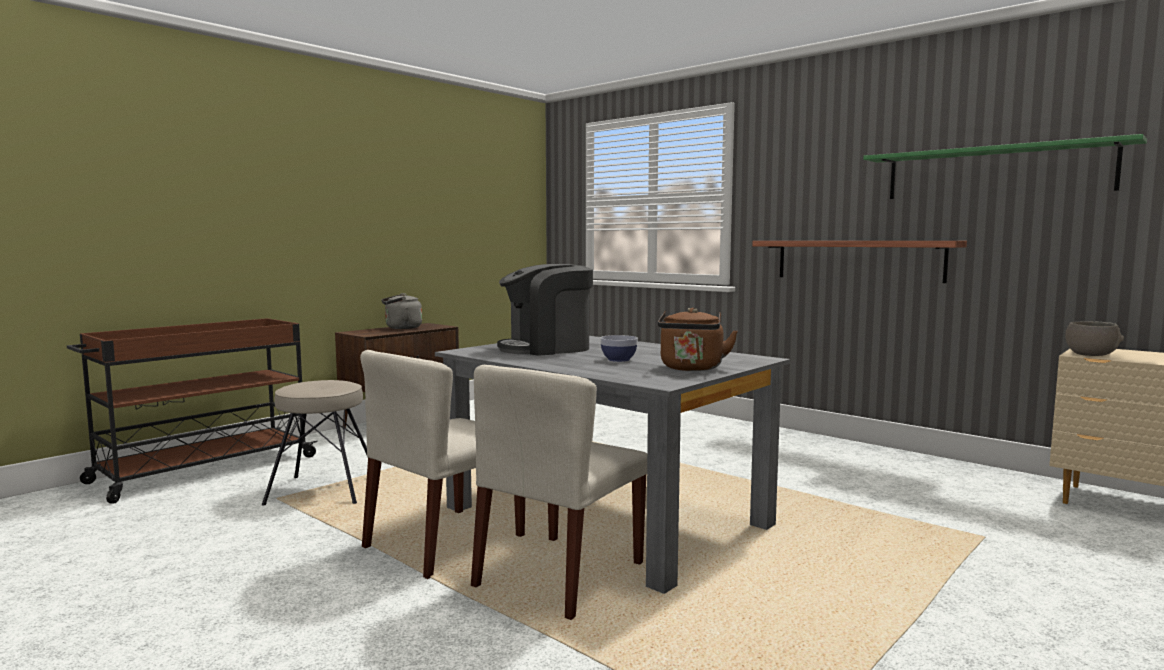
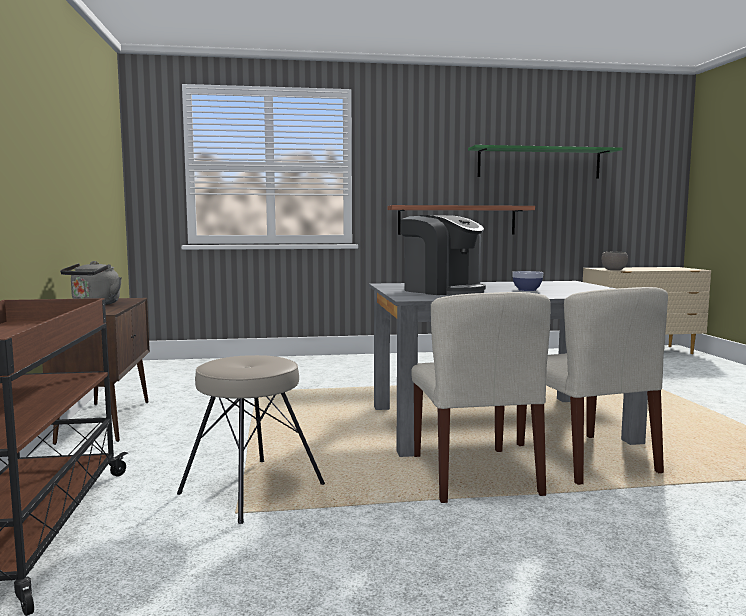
camera: 50 degrees left, 0 degrees up
(547, 348) = (442, 290): coffee machine -> coffee machine turned 60 degrees counterclockwise
(691, 368) = (587, 288): brown kettle -> none

